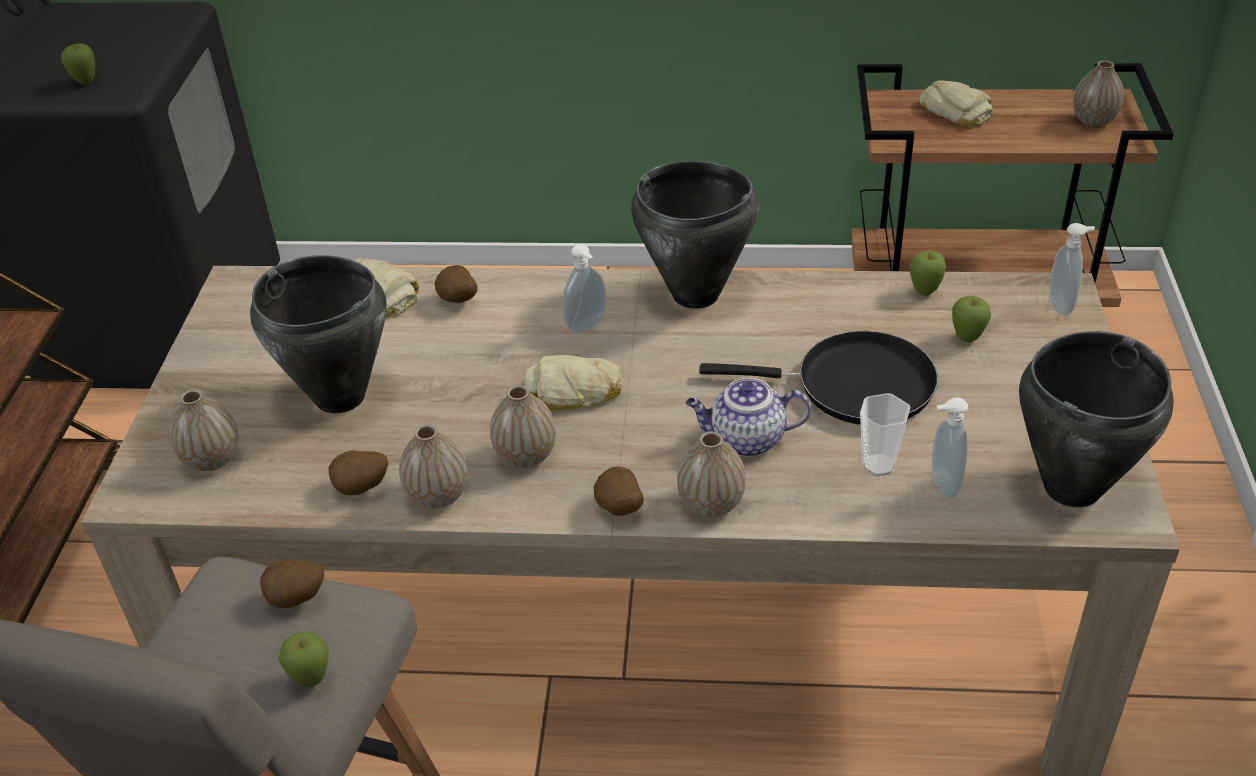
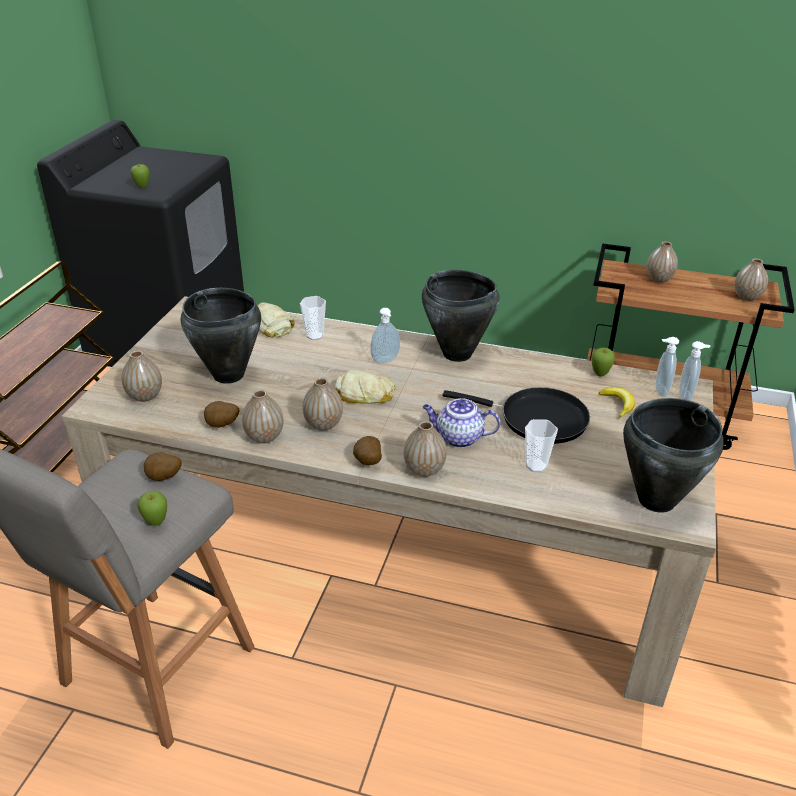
camera: 10 degrees right, 5 degrees down
(457, 301) = (315, 336): potato -> cup
(941, 485) = (572, 484): soap dispenser -> soap dispenser (659, 390)
(955, 110) = (659, 279): bread -> vase
(967, 339) = (618, 405): apple -> banana

